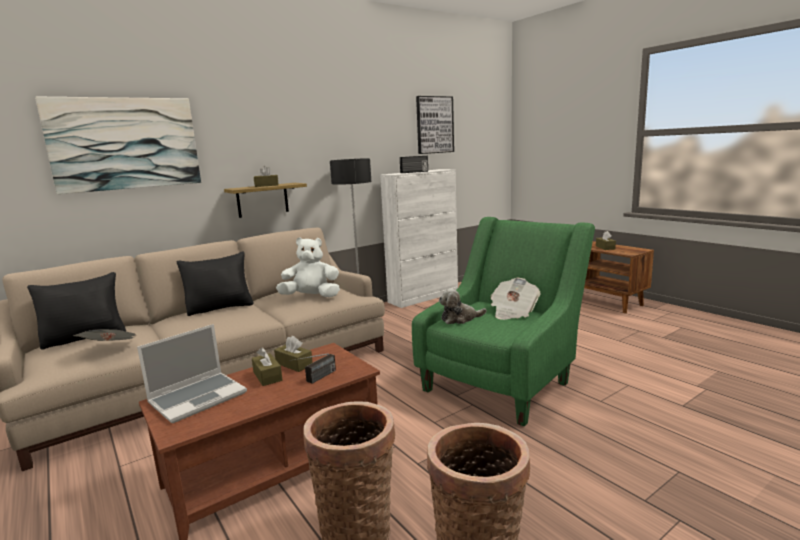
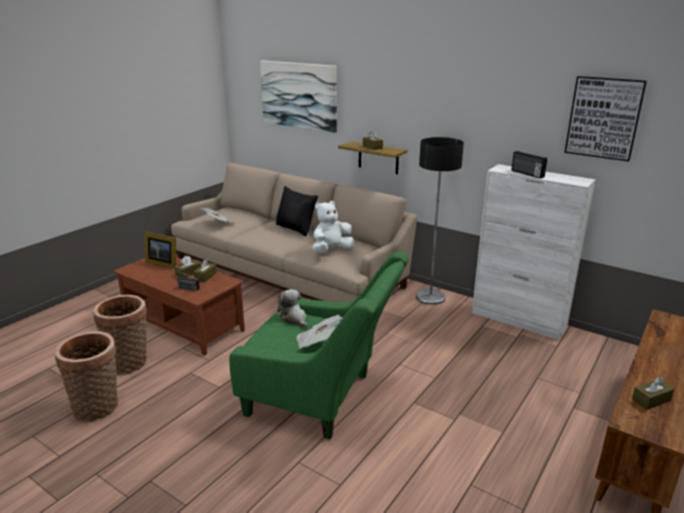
camera: 70 degrees right, 10 degrees up
(85, 338) = (235, 212): black pillow -> none
(198, 397) = (162, 263): laptop -> picture frame
(311, 297) = (331, 251): white plush toy -> white plush toy turned 105 degrees counterclockwise

